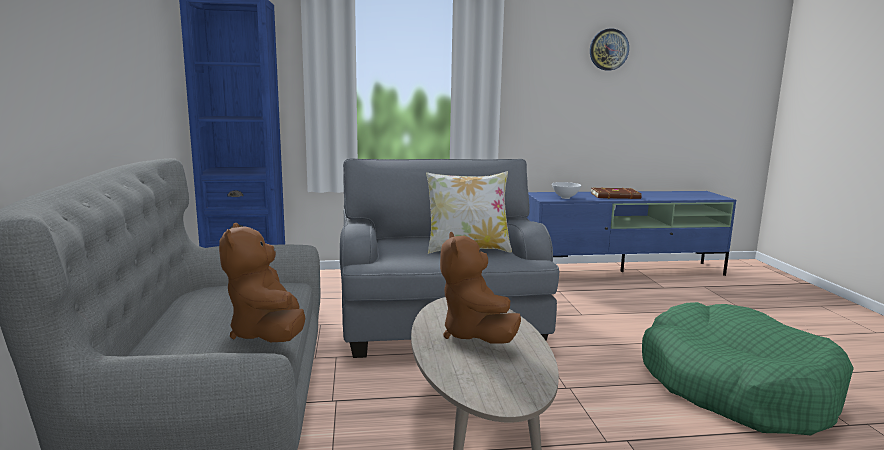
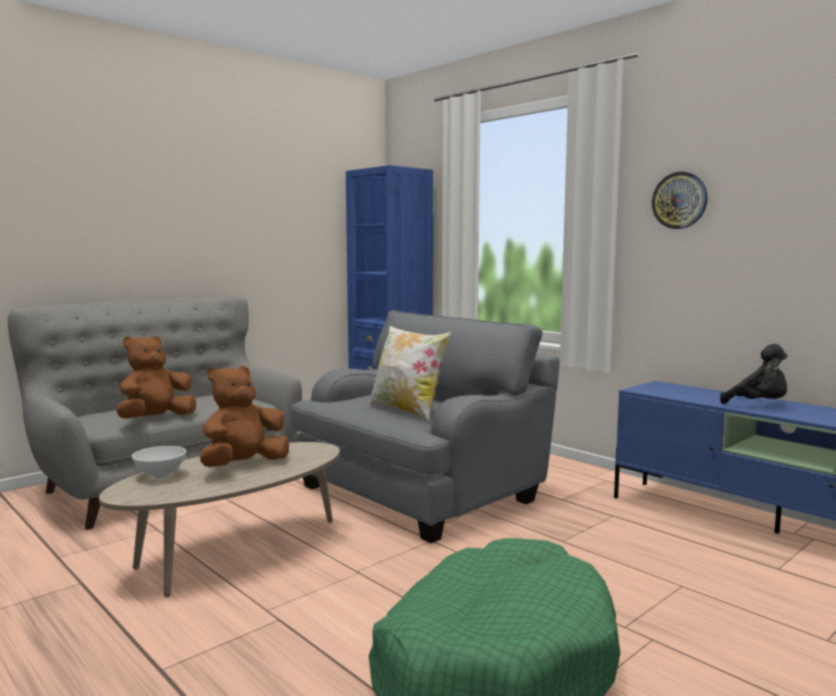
camera: 55 degrees right, 5 degrees down
(565, 197) = (671, 393): white bowl -> white bowl (160, 476)
(608, 49) = (789, 177): wall clock -> wall clock (679, 200)
(615, 196) = (758, 405): brown book -> black plush toy

